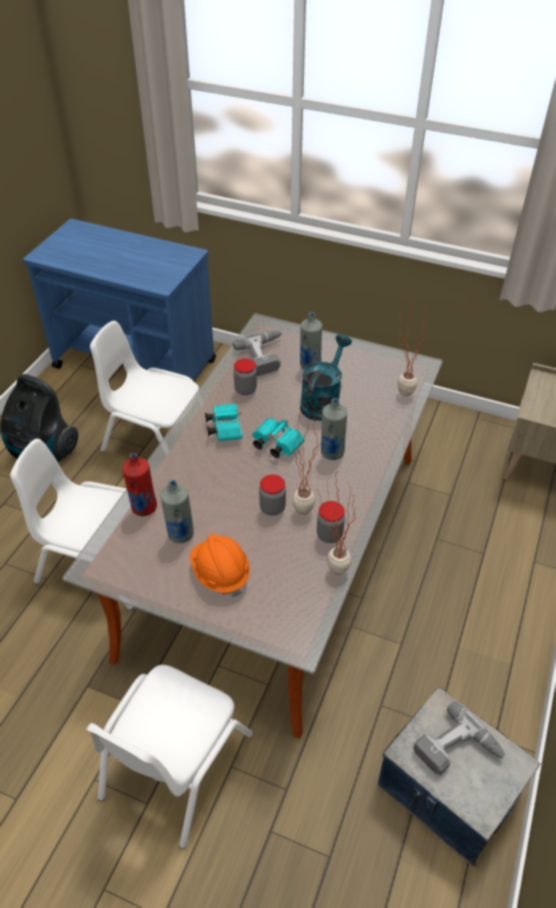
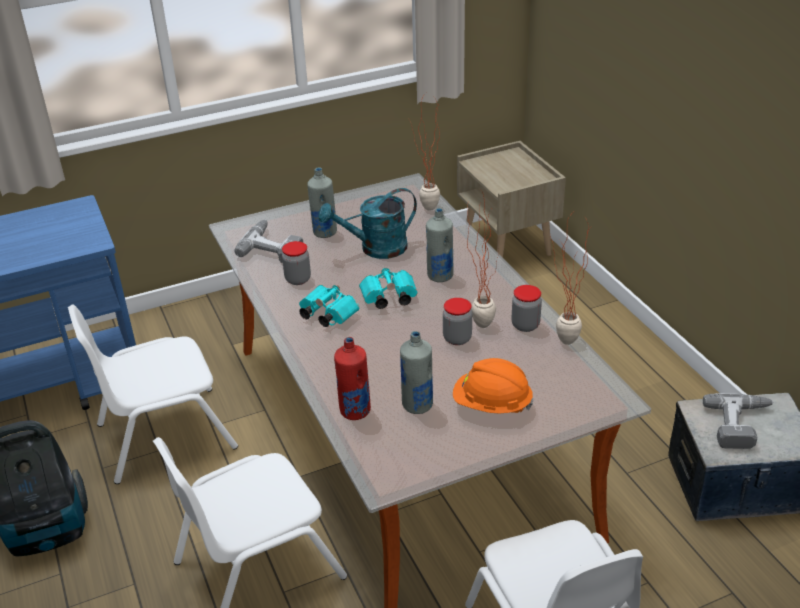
camera: 45 degrees left, 10 degrees down
(322, 401) = (375, 249): turquoise watering can -> turquoise watering can turned 90 degrees counterclockwise

